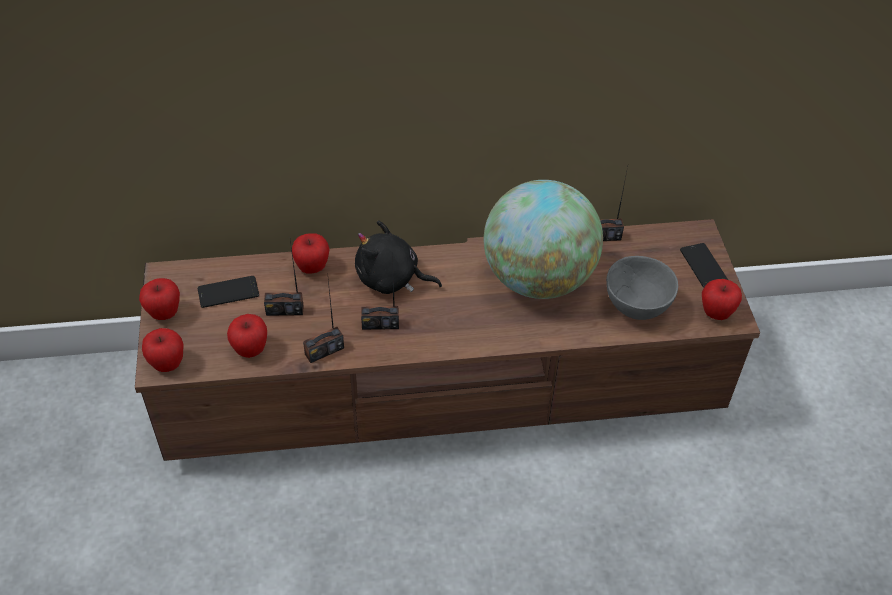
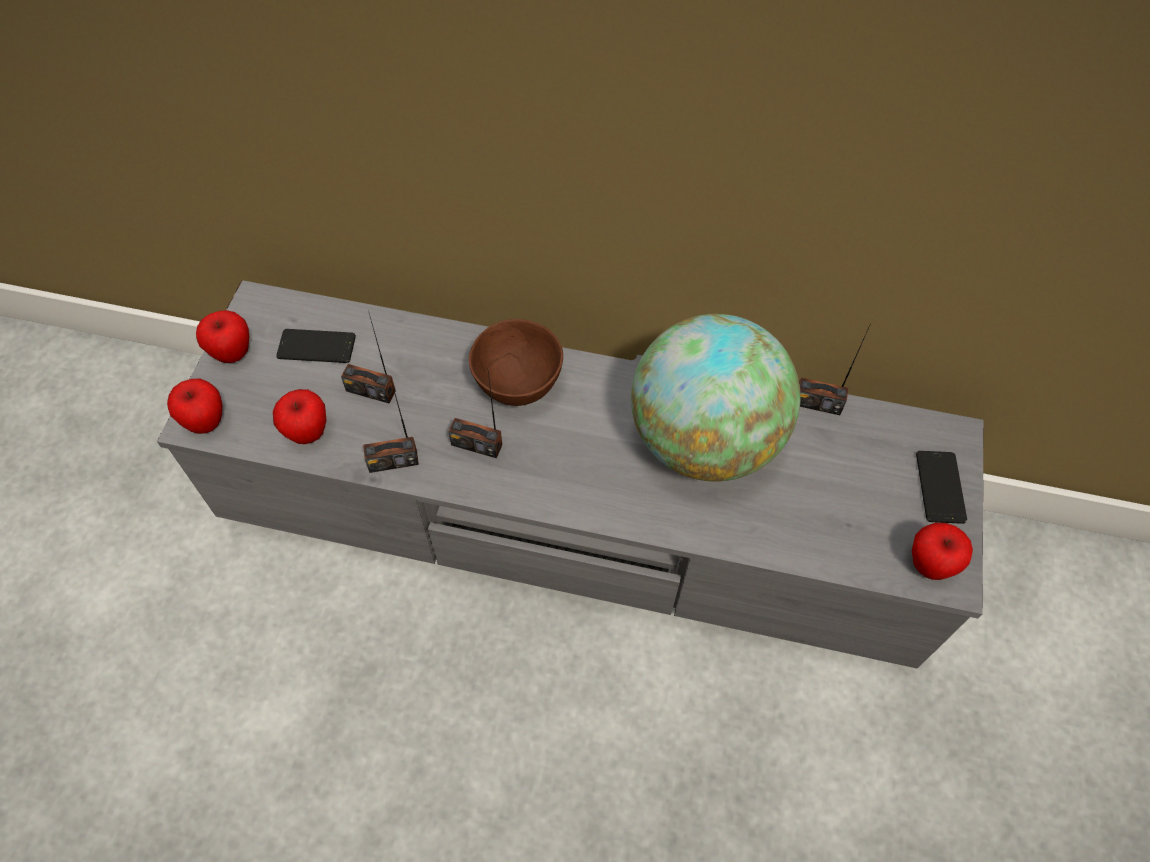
camera: 20 degrees right, 10 degrees up
(312, 268) = (428, 342): apple -> none
(391, 279) = (517, 386): black plush toy -> brown bowl
(444, 387) = (575, 519): brown tv stand -> grey tv stand
(636, 308) = (819, 522): grey bowl -> none

